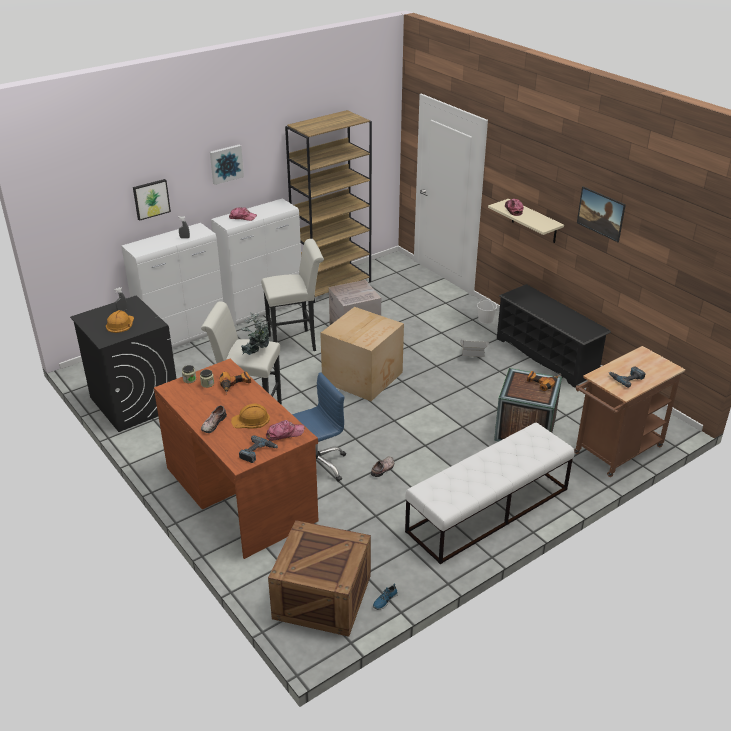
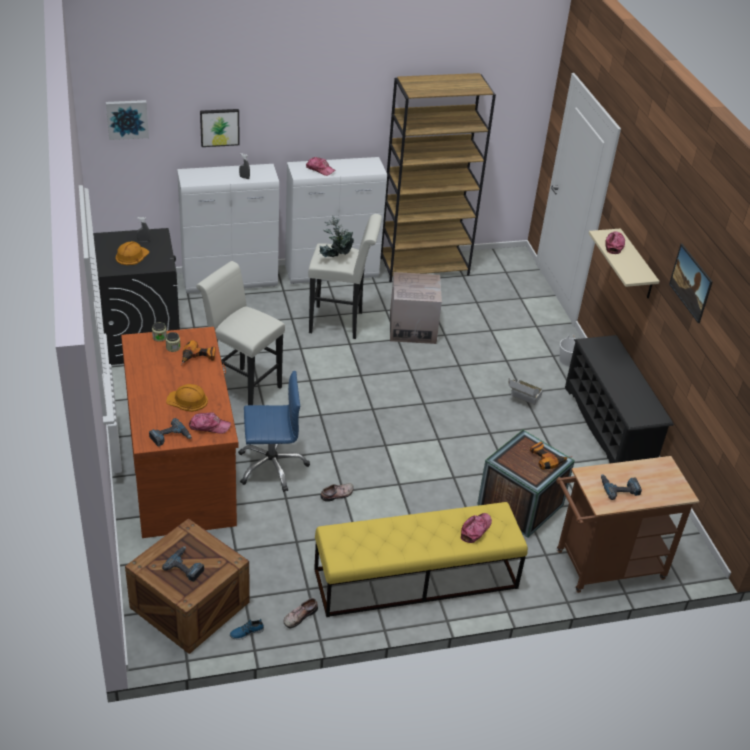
camera: 20 degrees right, 5 degrees up
(213, 423) = (149, 392): shoe -> shoe (299, 616)
(226, 164) = (314, 106): picture -> picture (127, 119)
(257, 354) = (251, 329): potted plant -> potted plant (335, 259)
(321, 558) = (186, 566): none -> power drill
(363, 377) = (386, 385): cardboard box -> none
(488, 510) = (415, 579): white bench -> yellow bench
(529, 449) = (475, 529): none -> cap

